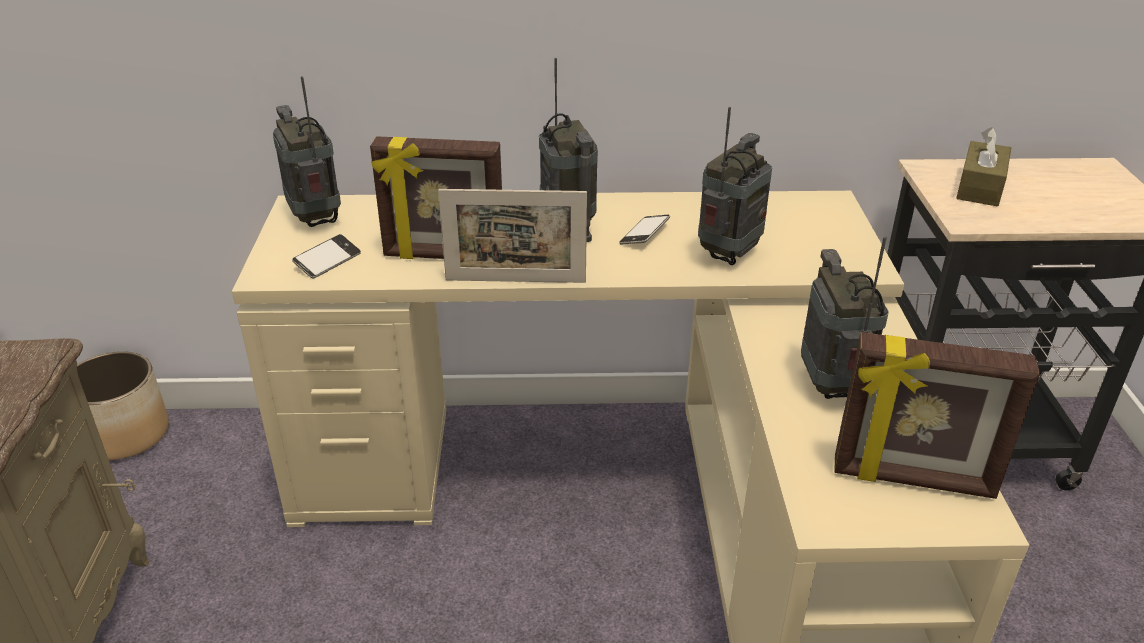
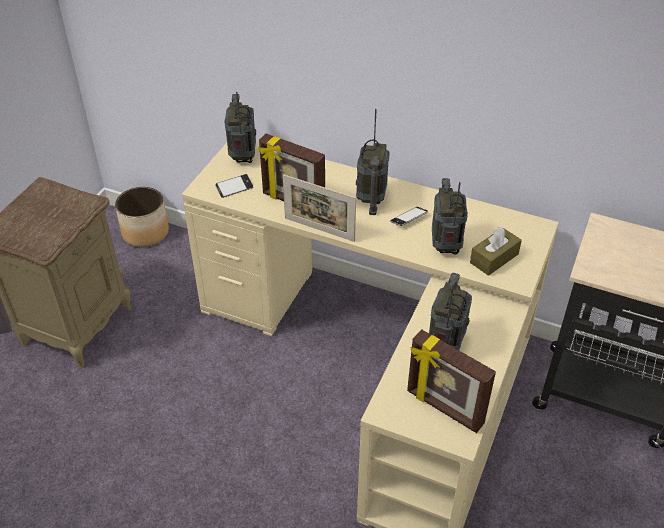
camera: 25 degrees right, 10 degrees up
(729, 254) = (445, 246): radio -> radio turned 60 degrees counterclockwise
(980, 187) = (622, 249): brown tissue box -> brown tissue box (494, 258)

